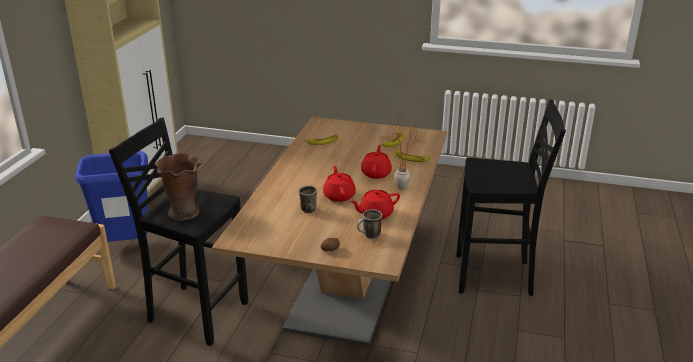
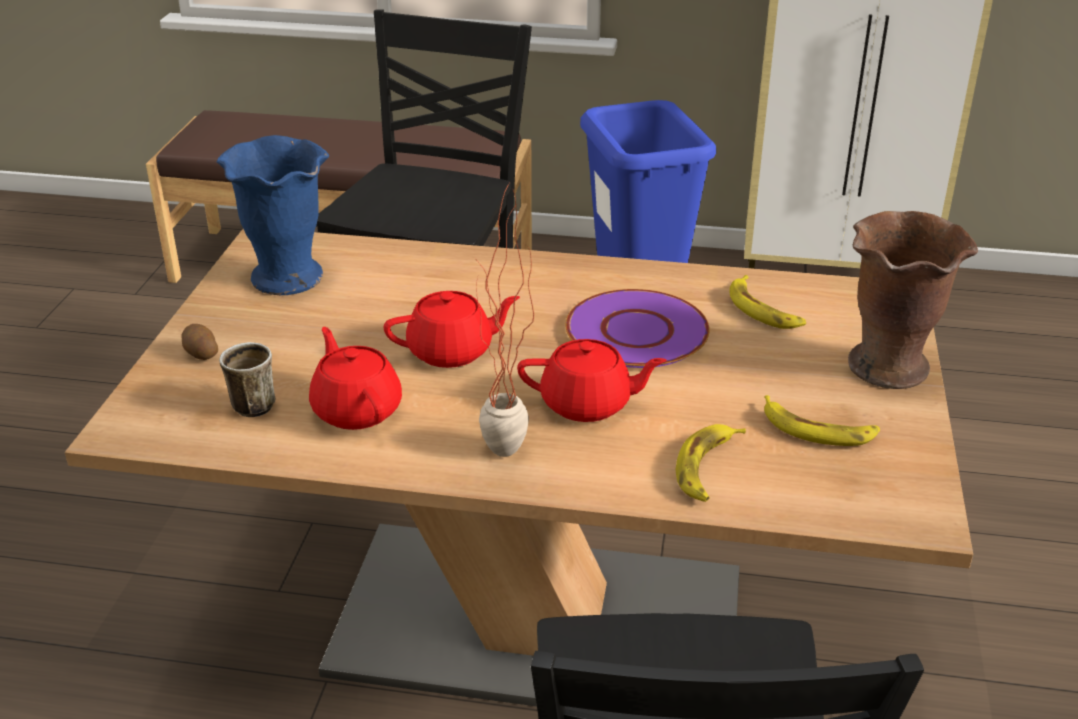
camera: 85 degrees right, 5 degrees up
(184, 213) = (402, 196): brown vase -> brown vase (888, 367)
(270, 232) = (288, 278): none -> blue vase
(307, 208) = (389, 312): mug -> none
(332, 162) = (638, 331): none -> purple plate

